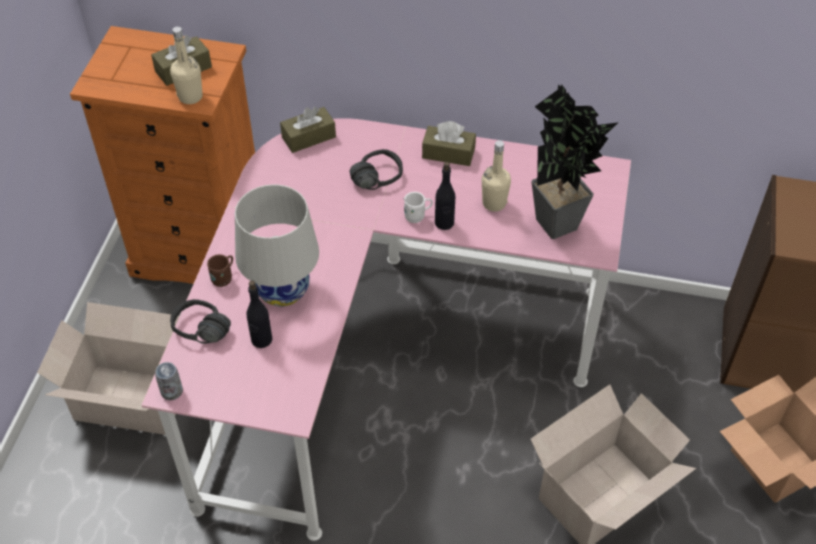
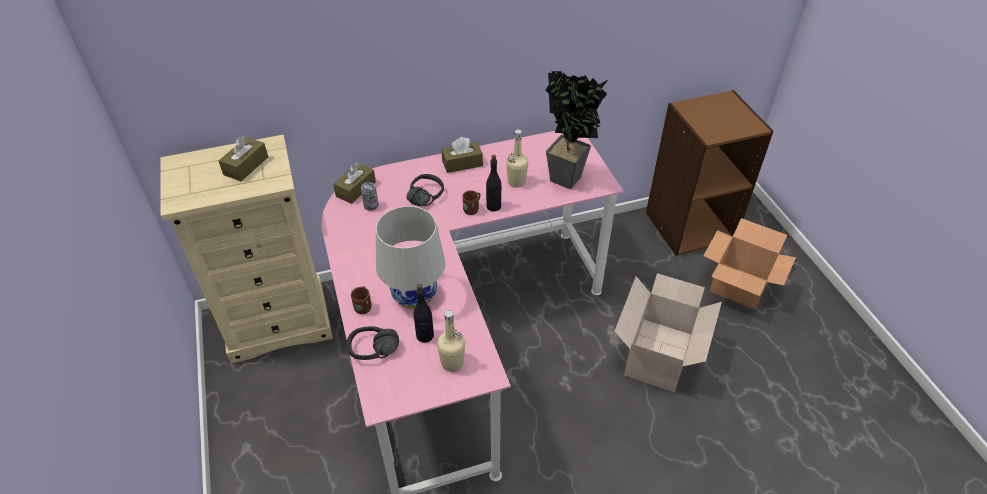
camera: 30 degrees left, 5 degrees down
(128, 398) = (289, 452): cardboard box -> none
(172, 391) = (383, 404): can -> can (371, 206)
(190, 97) = (267, 182): beige bottle -> beige bottle (452, 363)
(202, 252) = (279, 322): orange dresser -> beige dresser
(417, 216) = (472, 209): white mug -> brown mug

